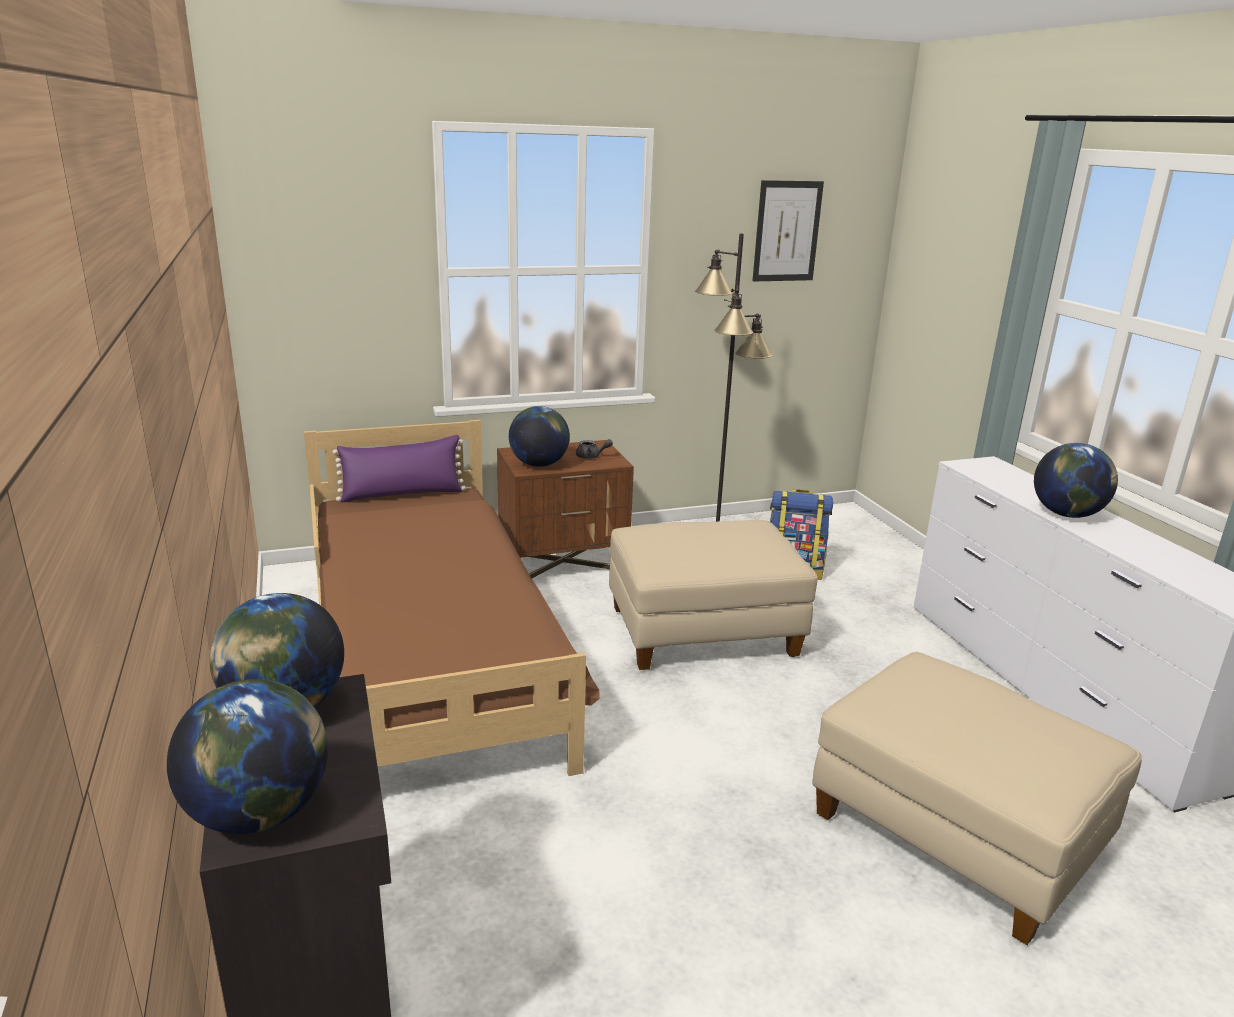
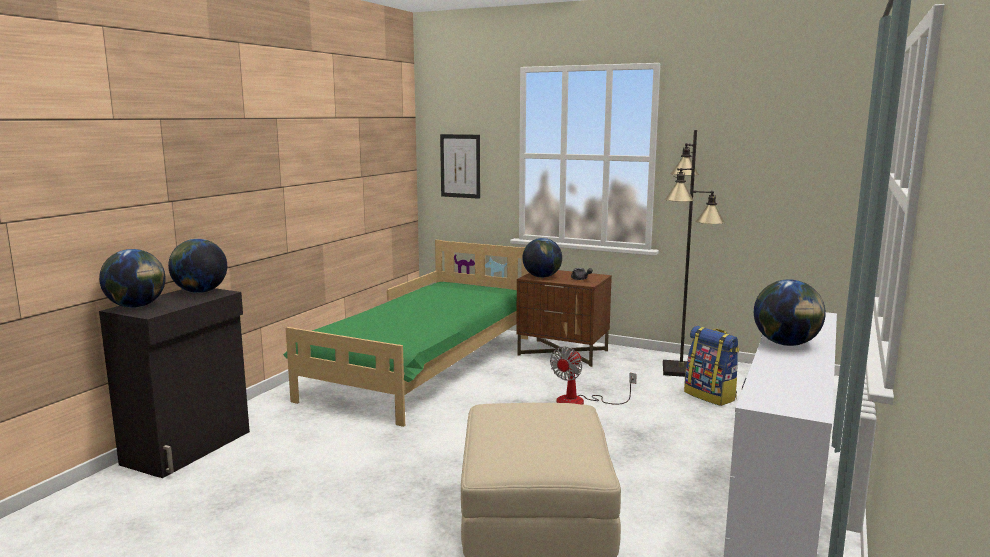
camera: 45 degrees right, 10 degrees down
(402, 494) = (477, 285): purple pillow -> none
(431, 657) = (424, 367): brown bed -> green bed
(703, 632) = (580, 402): beige ottoman -> fan
(787, 231) = (772, 134): picture -> picture (460, 166)

